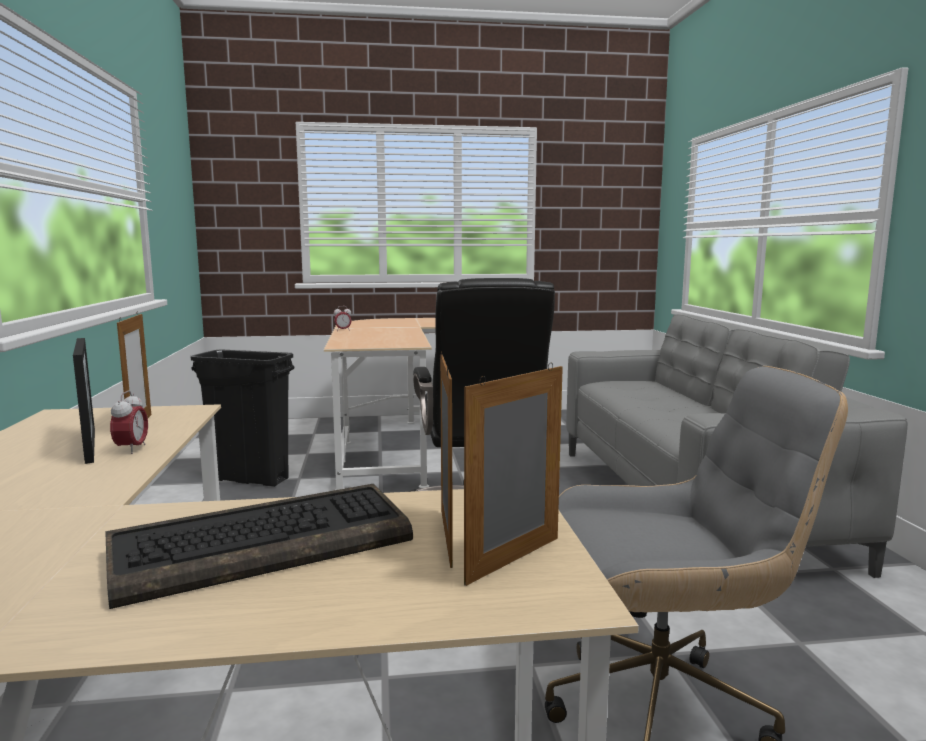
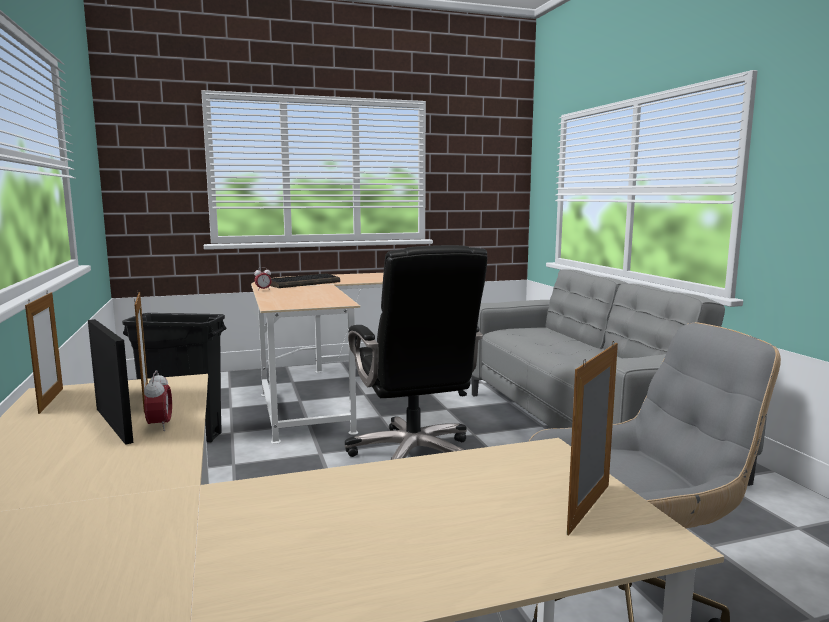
camera: 10 degrees left, 0 degrees up
(265, 544) = (368, 513): keyboard -> keyboard (303, 283)
(446, 536) = (517, 491): picture frame -> picture frame (51, 400)

